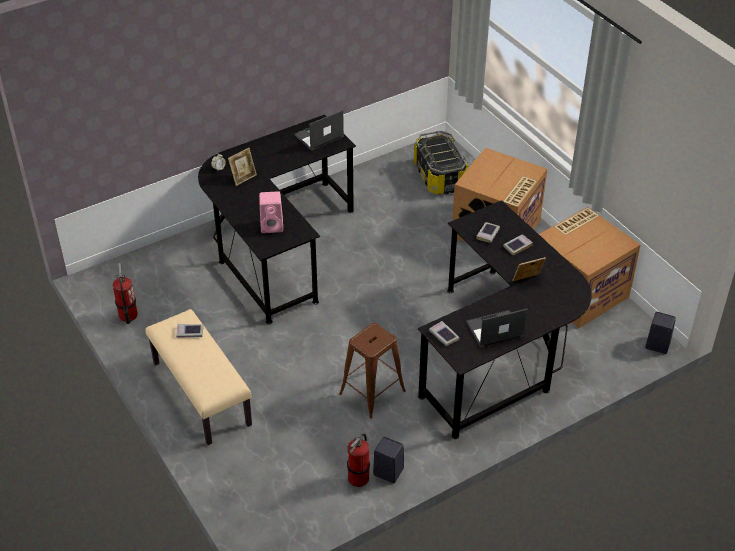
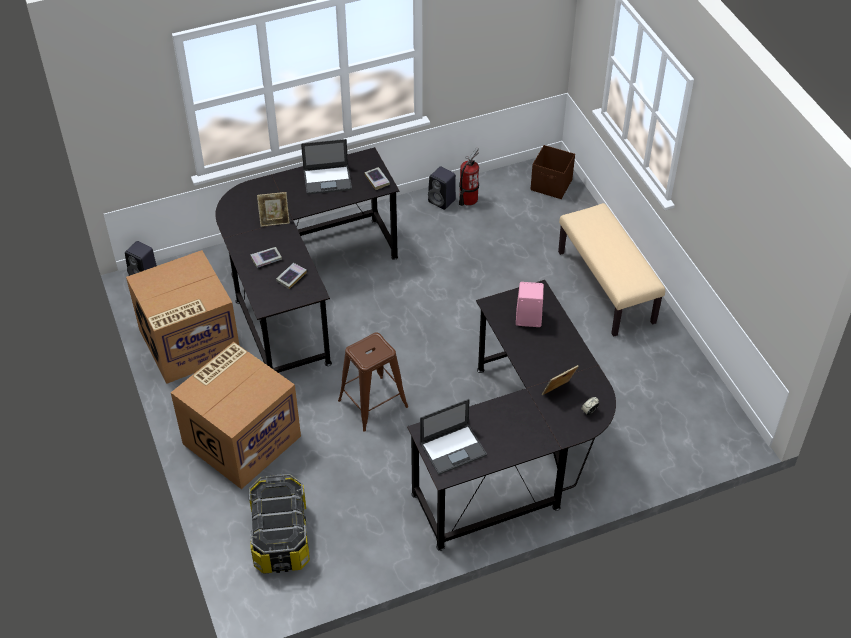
camera: 170 degrees left, 5 degrees up
(128, 315) = (690, 382): fire extinguisher -> none
(190, 332) = (618, 268): book -> none
(263, 511) = (551, 185): none -> brown storage box
(372, 393) = (440, 267): brown stool -> brown stool (373, 403)

